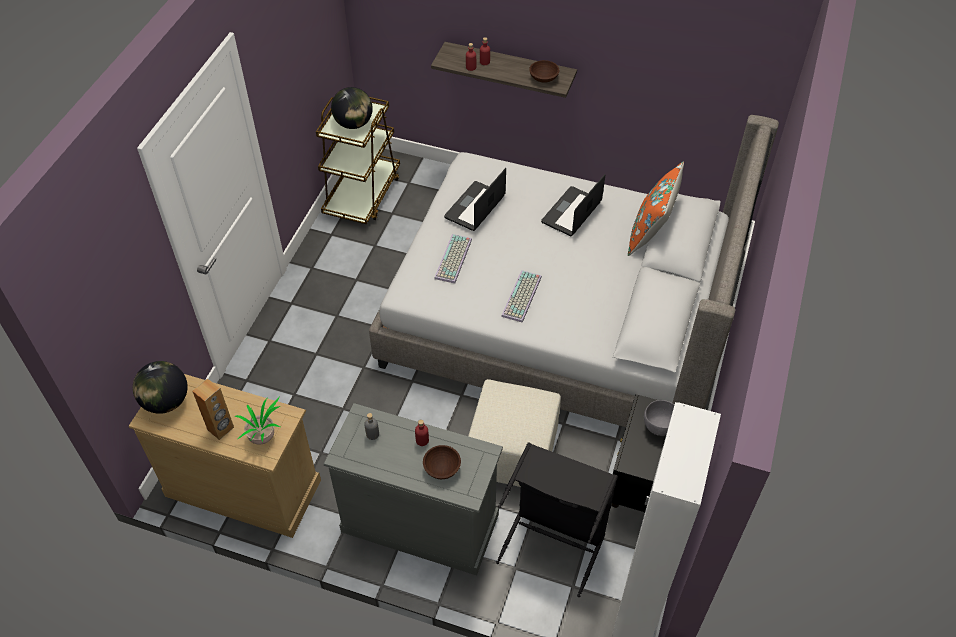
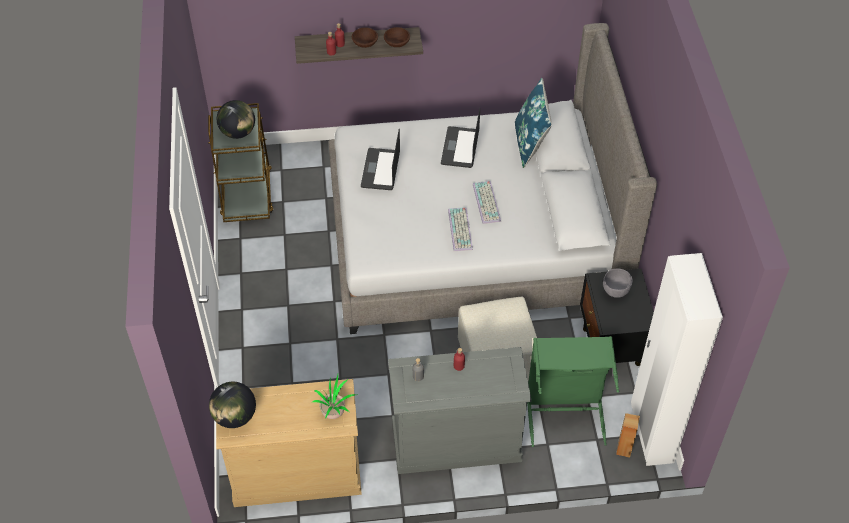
camera: 25 degrees left, 0 degrees up
(221, 429) = (295, 419): brown speaker -> brown speaker (624, 449)
(441, 468) = (486, 380): brown bowl -> brown bowl (364, 43)
(454, 259) = (389, 219): keyboard -> keyboard (487, 203)
(555, 539) = (565, 411): black laundry basket -> green laundry basket
(650, 233) = (530, 144): orange pillow -> blue pillow

